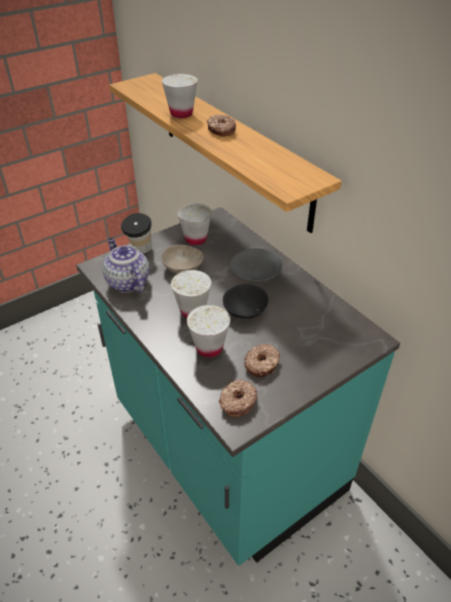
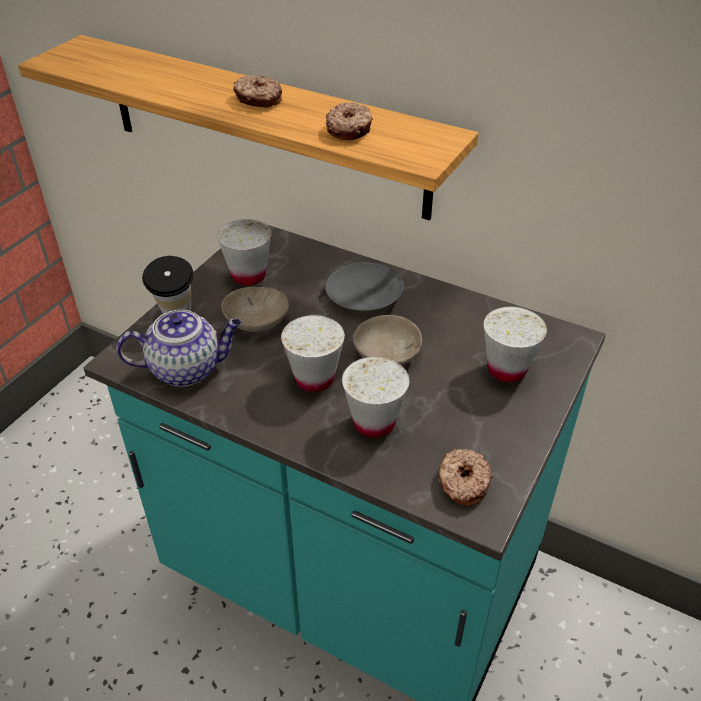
camera: 25 degrees left, 0 degrees up
(127, 282) = (187, 368): teapot -> teapot turned 135 degrees clockwise
(181, 114) = (177, 87): white cup -> white cup (506, 370)
(244, 309) = (385, 353): black bowl -> beige bowl
(262, 364) = (460, 420): donut -> donut (350, 129)

